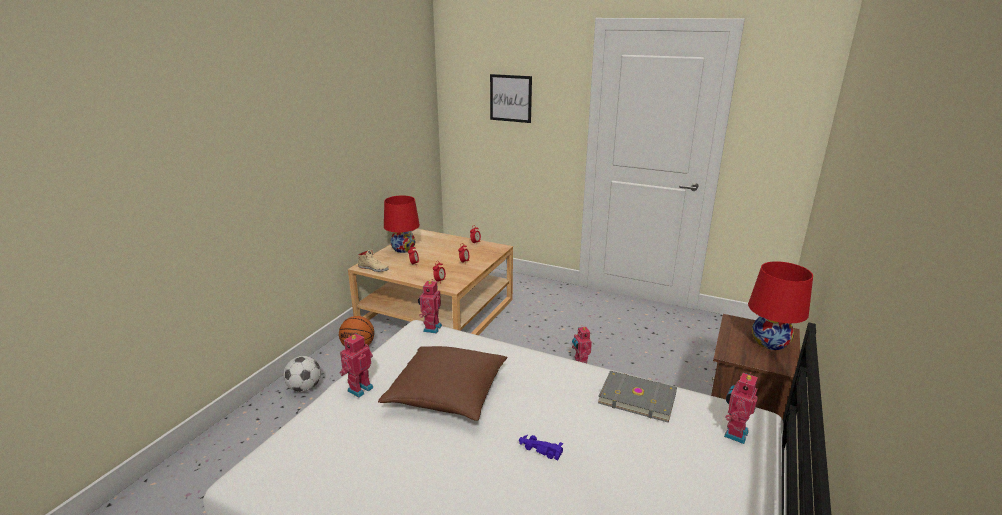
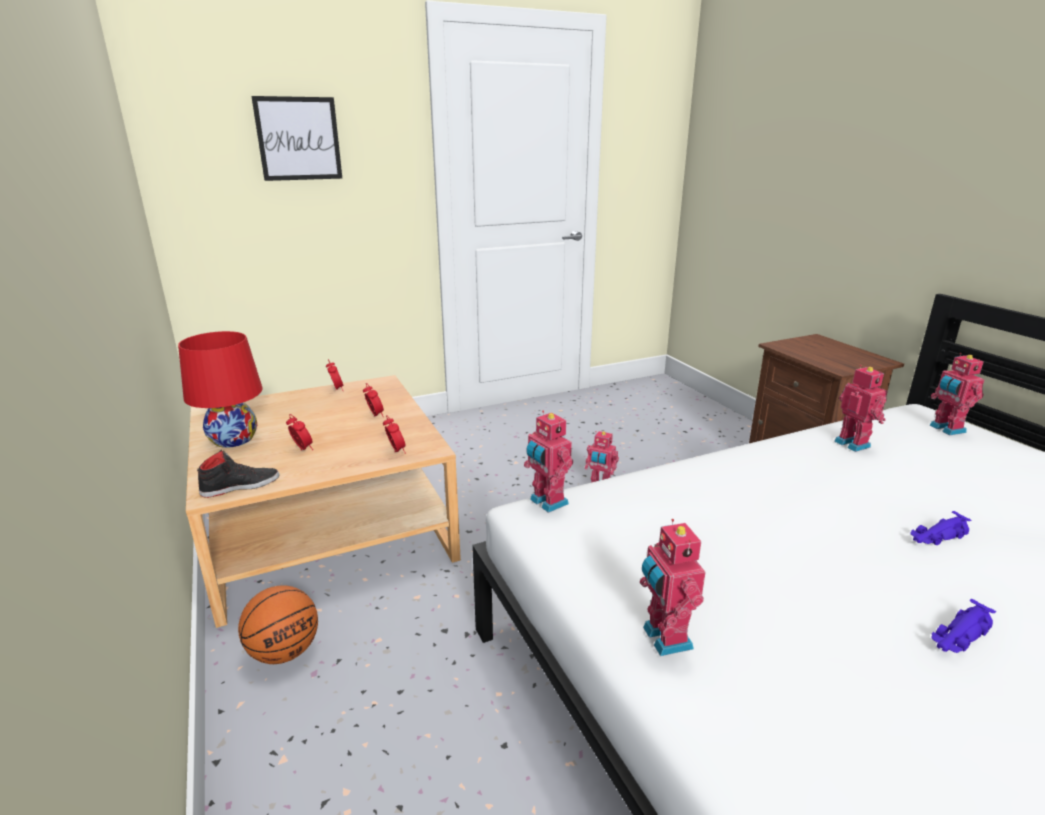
camera: 50 degrees left, 0 degrees up
(304, 388) = (300, 788): football -> none
(373, 268) = (240, 486): beige shoe -> black shoe
(439, 470) = (959, 637): none -> purple toy car
(447, 394) = (750, 557): brown pillow -> none
(637, 397) = (853, 443): grey book -> toy robot
(770, 342) = (832, 349): red table lamp -> none

